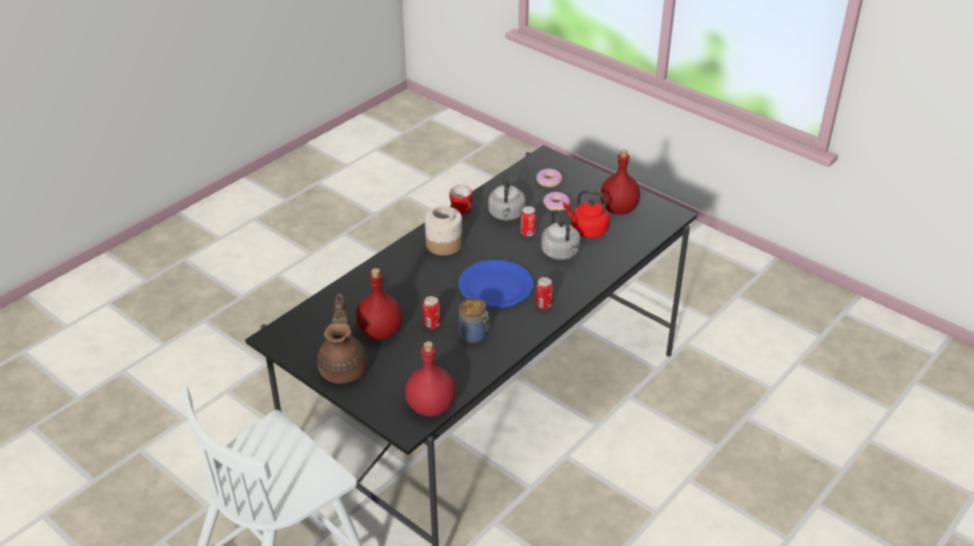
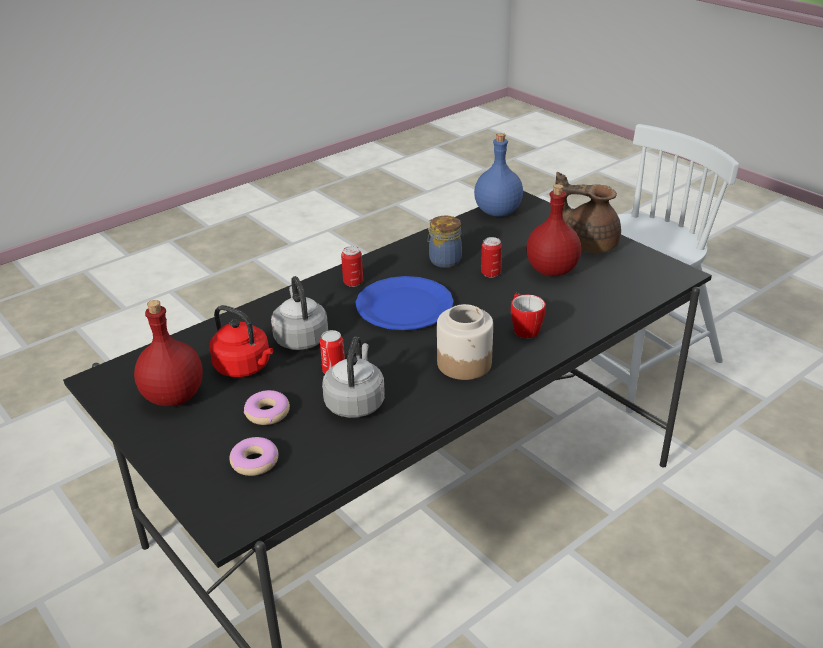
camera: 170 degrees left, 5 degrees down
(344, 367) = (588, 243): brown teapot -> brown teapot turned 105 degrees clockwise
(431, 406) = (497, 212): red bottle -> blue bottle
(463, 212) = (425, 414): mug -> mug (523, 328)

